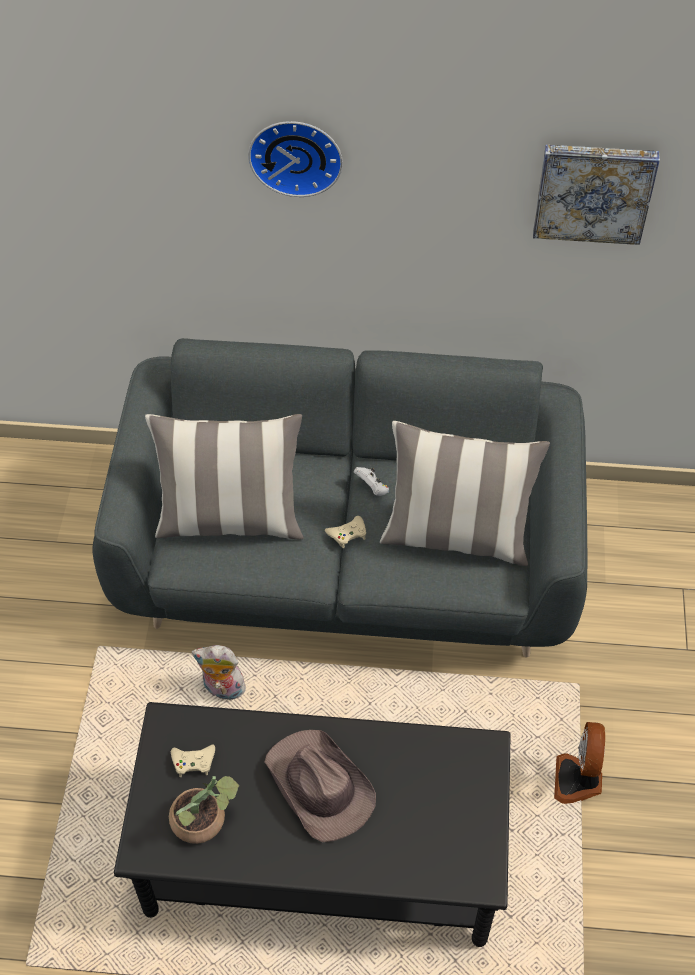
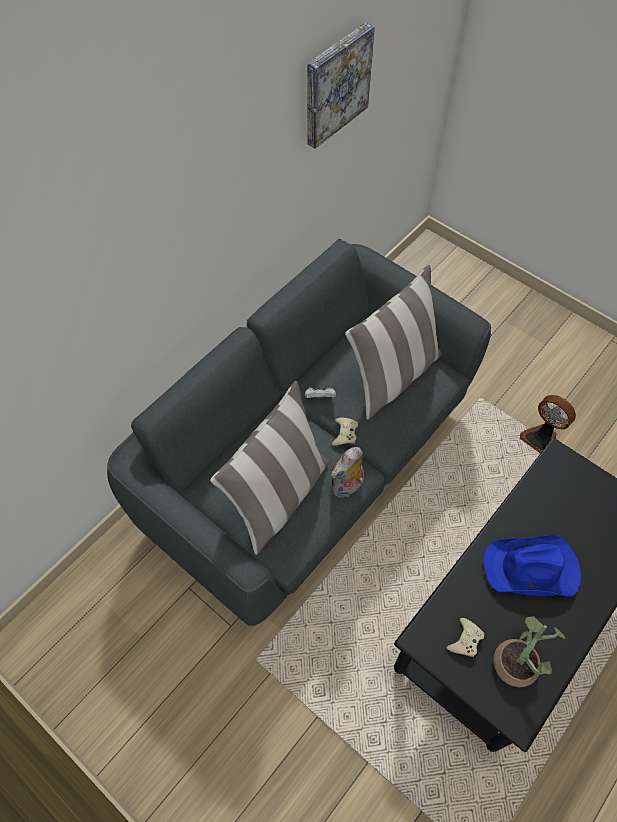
camera: 55 degrees left, 5 degrees up
(222, 690) = (349, 596): plush toy -> plush toy (347, 487)
(296, 154) = (155, 198): wall clock -> none
(319, 787) = (532, 569): brown hat -> blue hat

